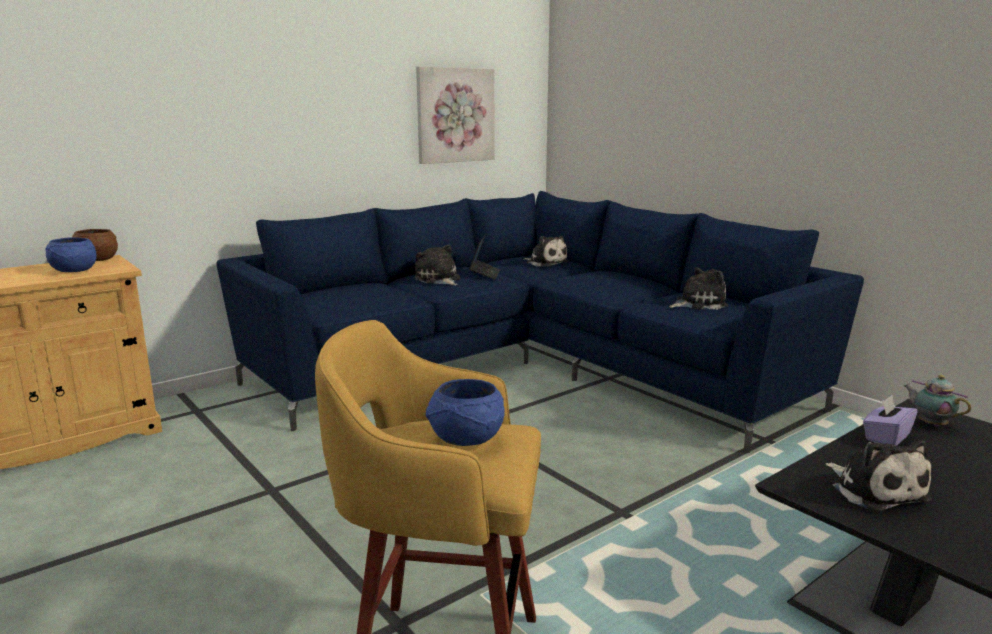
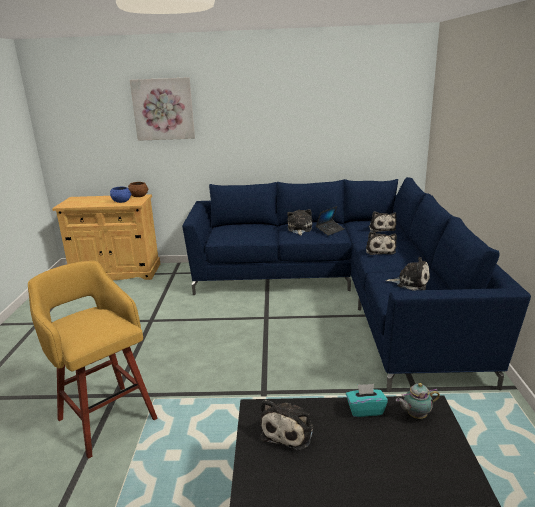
camera: 40 degrees right, 5 degrees up
(455, 115) = (349, 124): picture -> picture (163, 109)
(465, 439) = (96, 324): blue bowl -> none
(595, 283) = (380, 250): none -> plush toy
(886, 437) = (365, 410): purple tissue box -> turquoise tissue box
(930, 424) = (415, 416): teapot -> teapot turned 105 degrees counterclockwise

